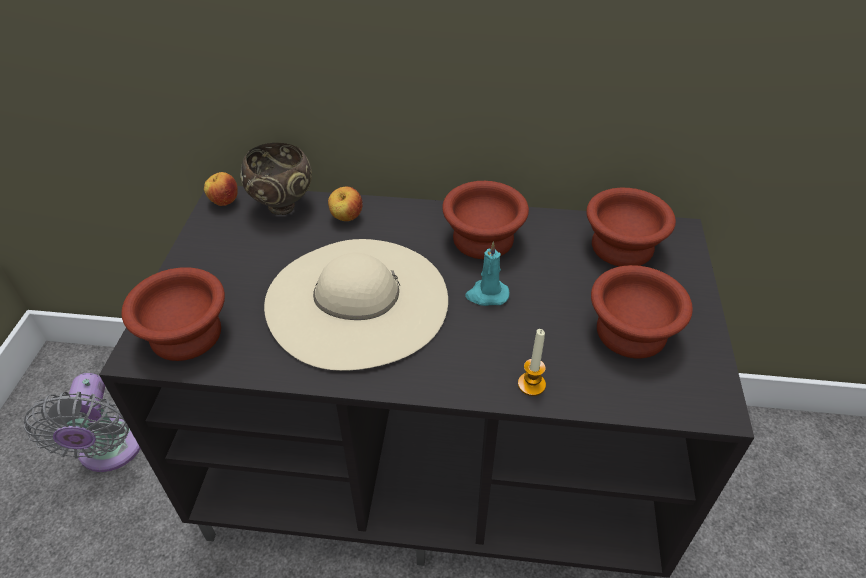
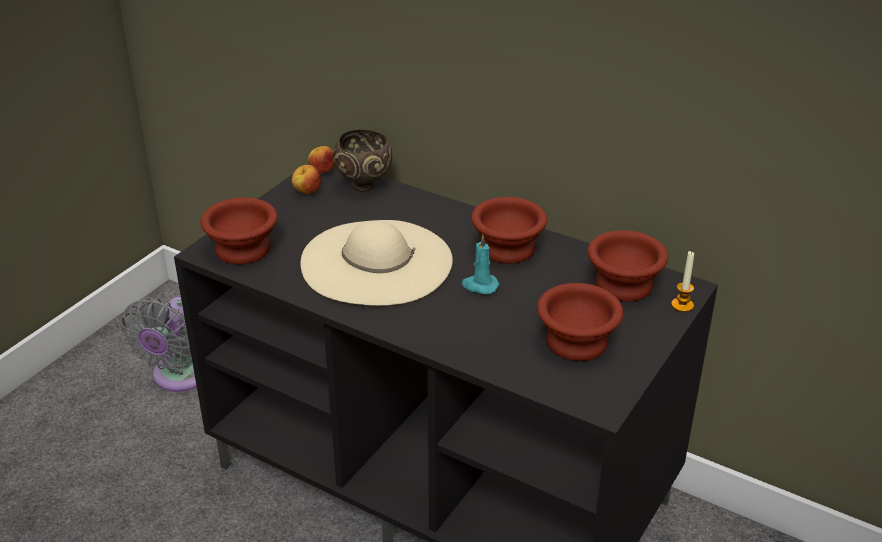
camera: 25 degrees right, 10 degrees down
(346, 218) = (408, 206): apple -> apple (307, 192)
(531, 384) = (467, 349): candle -> candle (682, 305)

